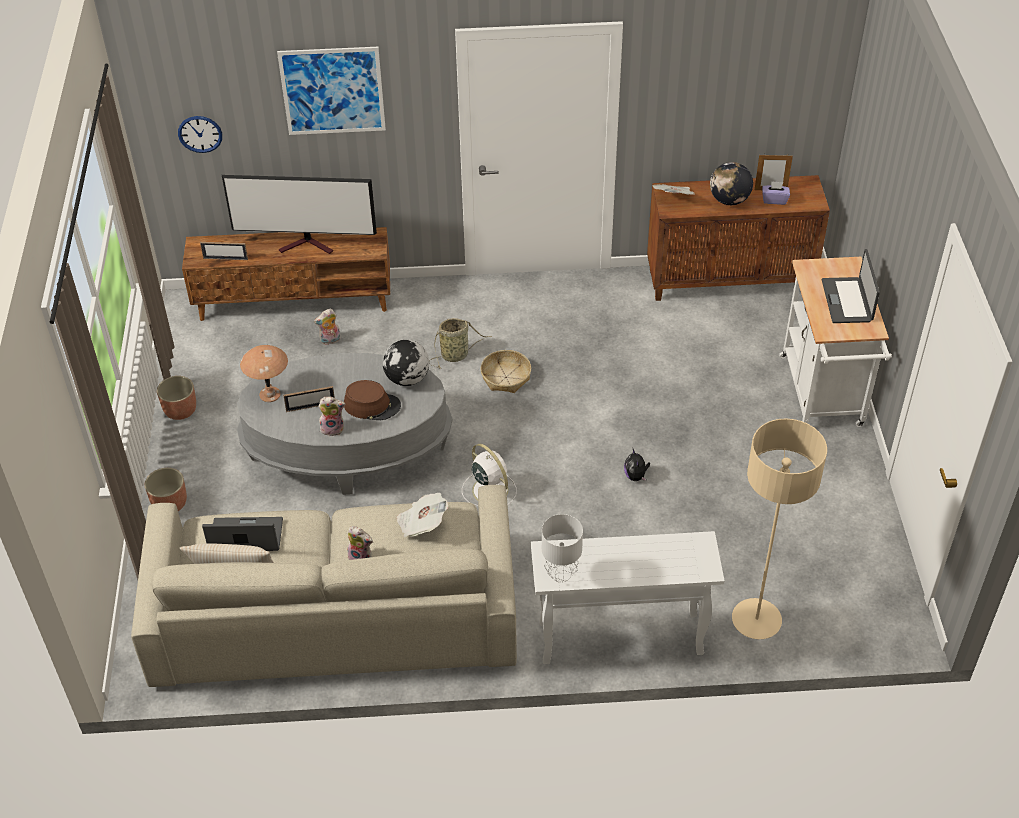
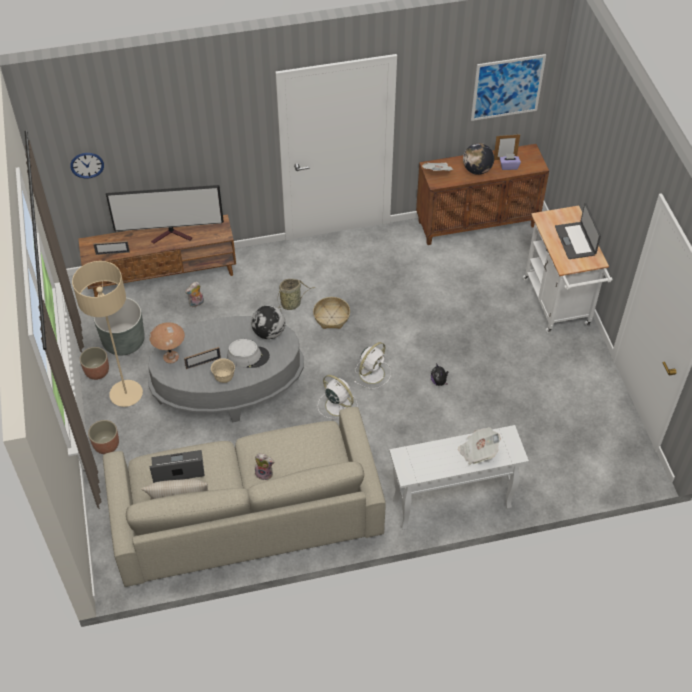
camera: 10 degrees left, 5 degrees up
(224, 376) = (123, 341): none -> grey planter
(332, 91) = (186, 124): picture -> picture (507, 87)
(333, 428) = (223, 378): plush toy -> beige bowl
(372, 405) = (248, 356): brown hat -> grey hat
(422, 523) = (303, 442): newspaper -> newspaper (478, 451)
(546, 454) = (372, 373): none -> white fan
(560, 574) = (415, 471): grey table lamp -> none
(756, 620) = (542, 477): beige floor lamp -> beige floor lamp (126, 394)

